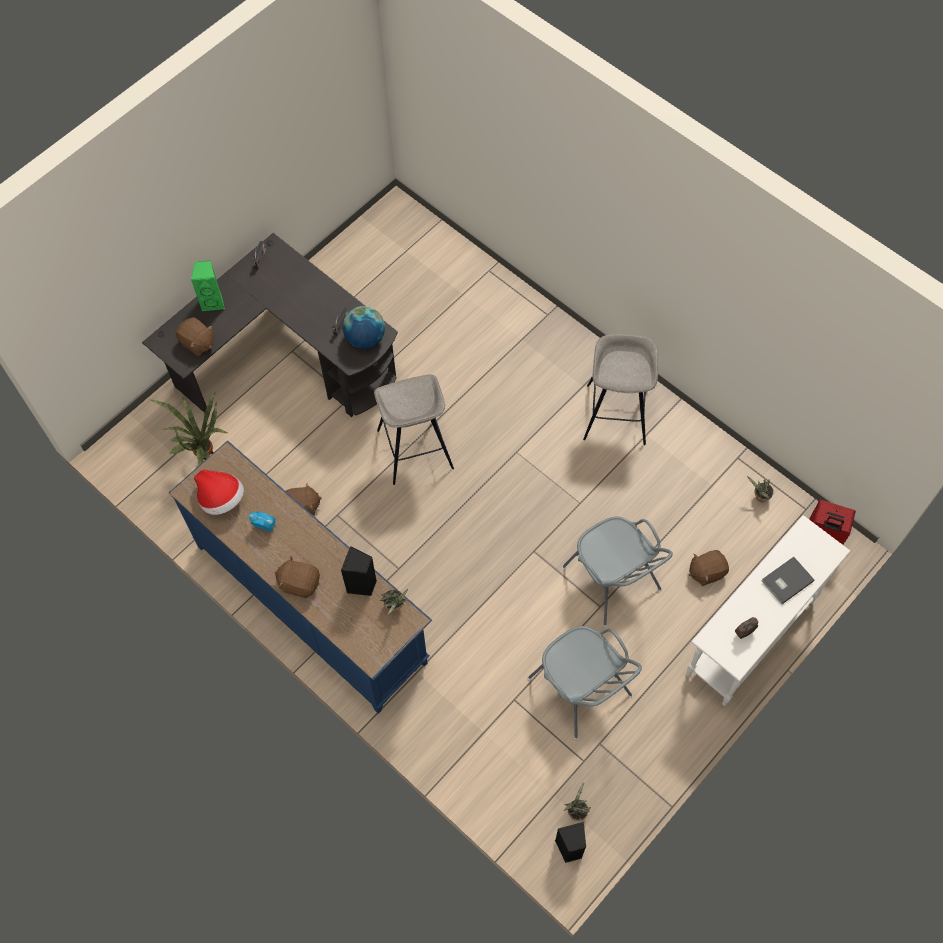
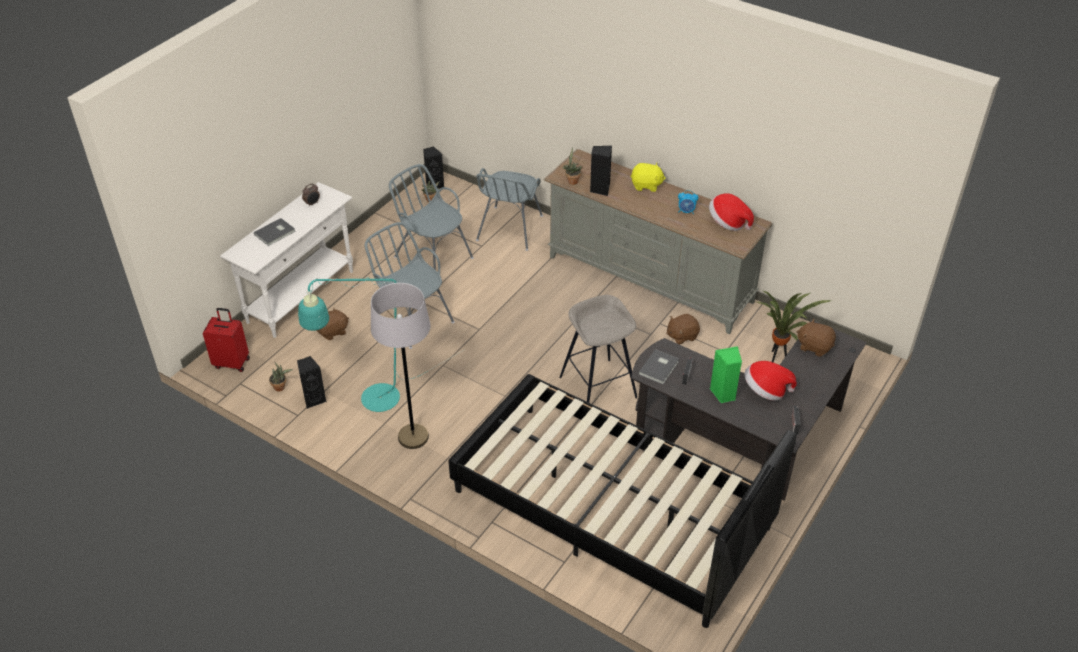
camera: 170 degrees right, 20 degrees down
(213, 301) = (820, 381): green speaker -> green speaker (723, 394)
(270, 298) = (766, 390): none -> hat
(299, 583) = (646, 185): brown plush toy -> yellow plush toy
(312, 602) = (649, 280): blue cabinet -> grey cabinet
(365, 338) = (660, 368): globe -> grey book
(436, 311) = (611, 510): none -> black bed
(472, 727) = (509, 230): none -> grey chair
(616, 414) = (413, 437): grey stool -> grey floor lamp
(659, 463) = (371, 402): none -> turquoise floor lamp
(722, 476) = (314, 399): none -> black speaker

